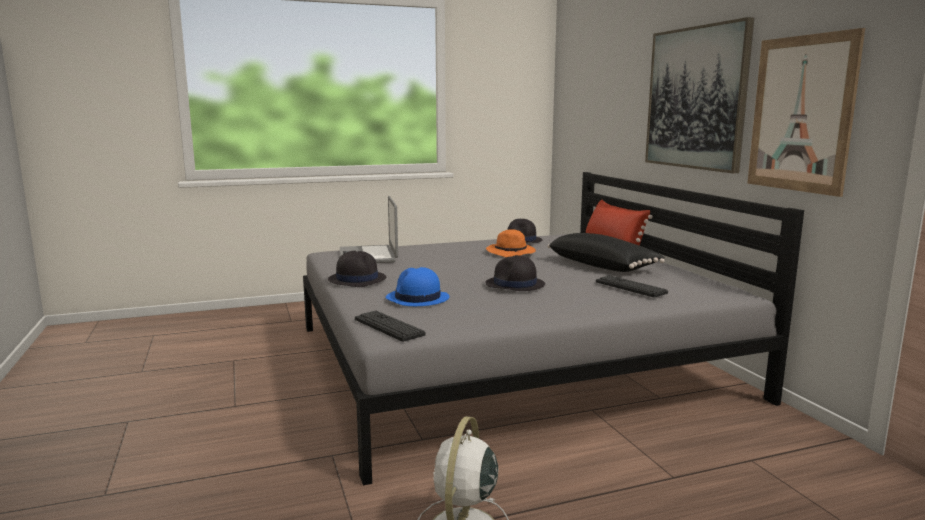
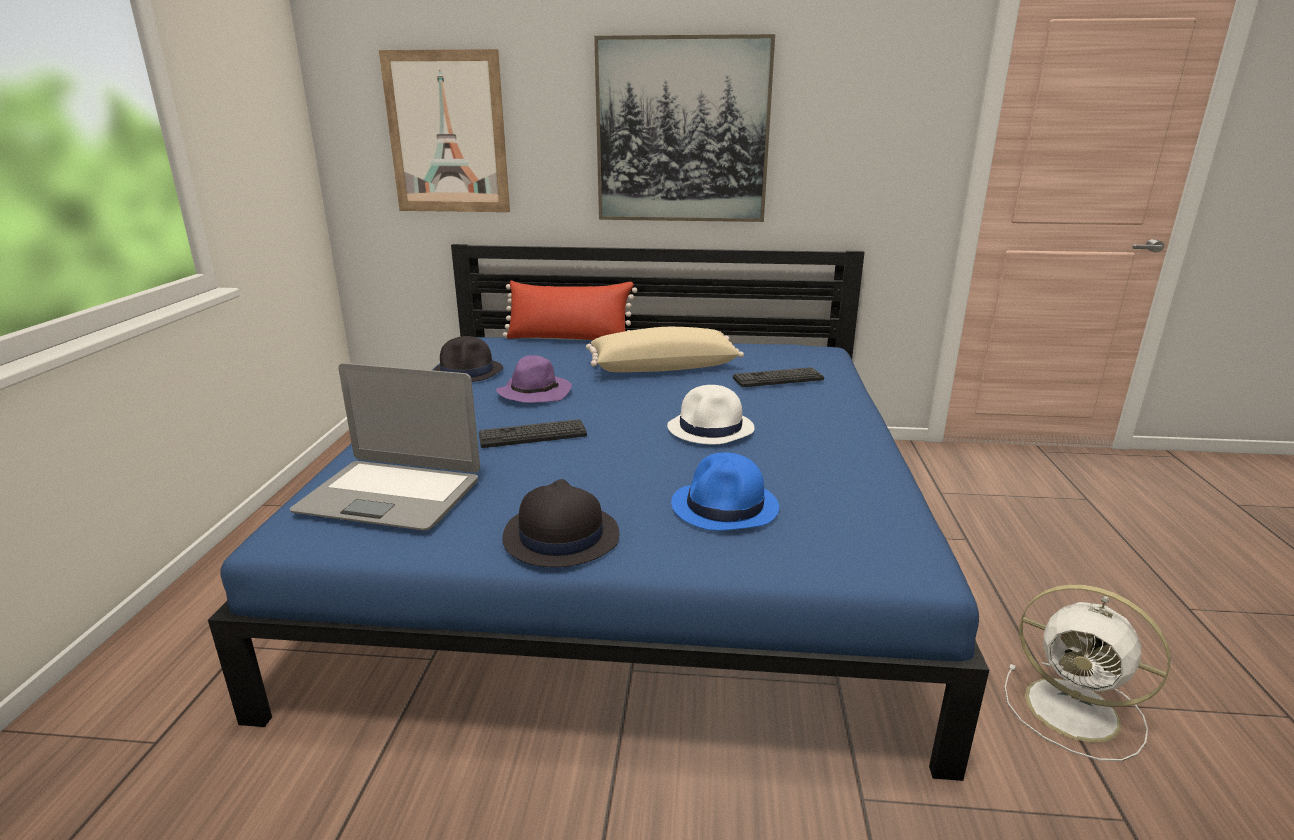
camera: 65 degrees left, 10 degrees up
(388, 327) = (870, 557): keyboard -> keyboard (533, 435)
(509, 361) = (631, 539): grey bed -> blue bed
(511, 253) = (535, 393): orange hat -> purple hat
(515, 285) = (711, 428): black hat -> white hat
(603, 266) = (663, 367): black pillow -> beige pillow
(801, 114) = (847, 151): picture -> picture (447, 133)

